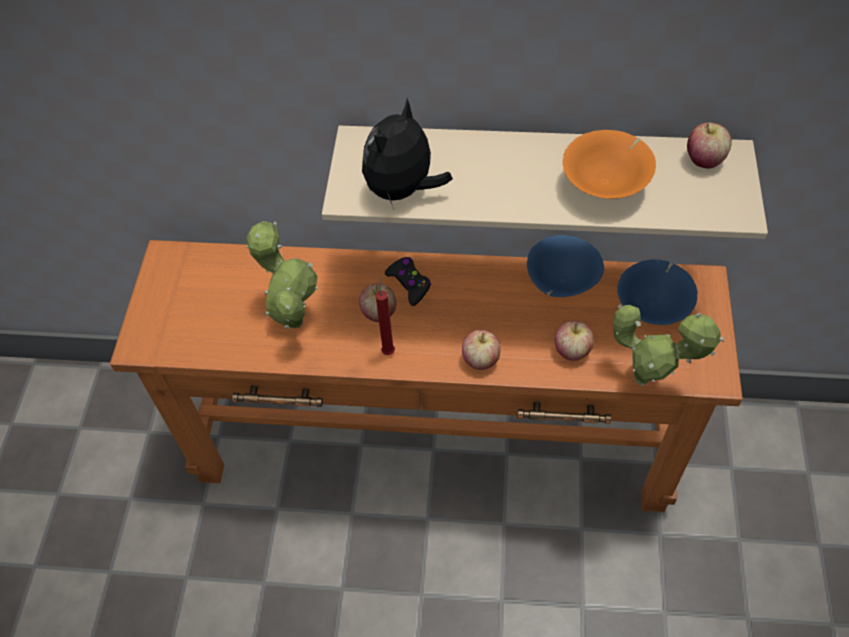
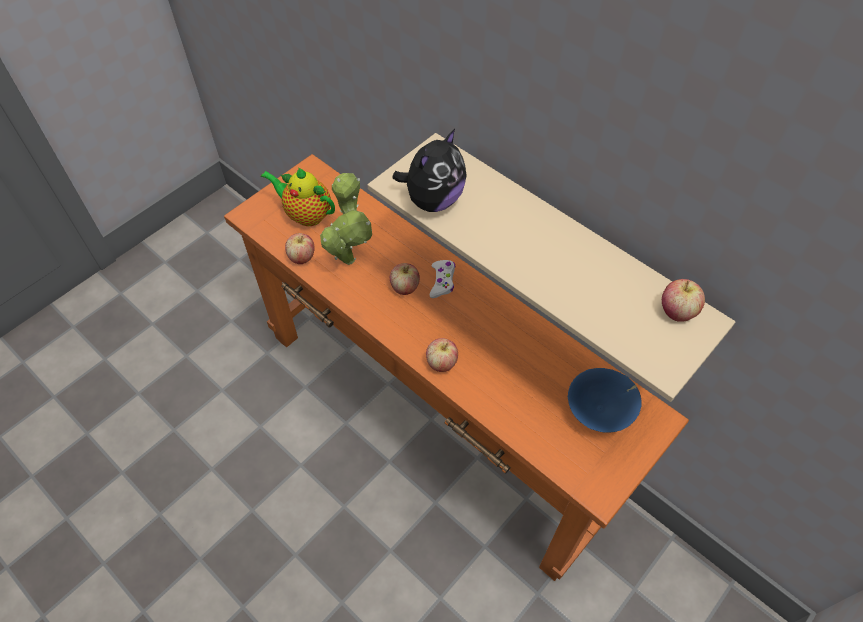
camera: 35 degrees right, 0 degrees up
(205, 305) = (306, 214): none -> teapot
(388, 350) = (388, 316): red candle -> none
(403, 190) = (433, 200): plush toy -> plush toy turned 150 degrees clockwise
(409, 284) = (442, 281): black game controller -> white game controller
(561, 283) = (547, 349): blue bowl -> none
(572, 351) = (510, 400): apple -> apple (302, 258)
(606, 185) = (580, 283): orange bowl -> none
(648, 380) = (546, 459): potted plant -> none

